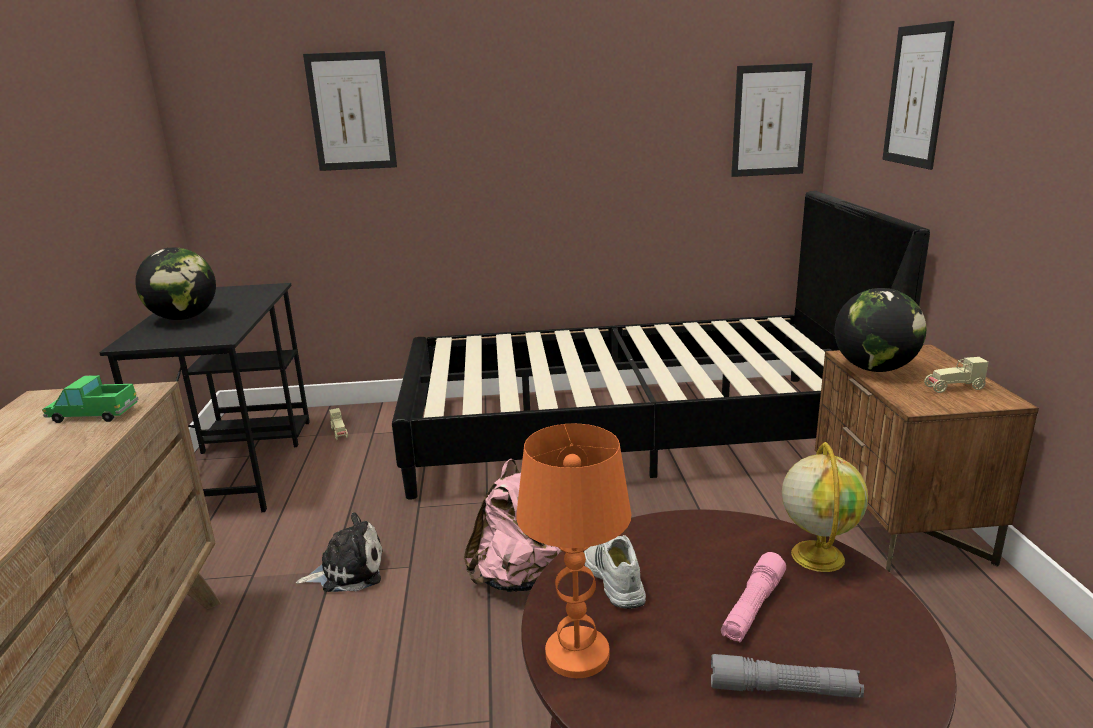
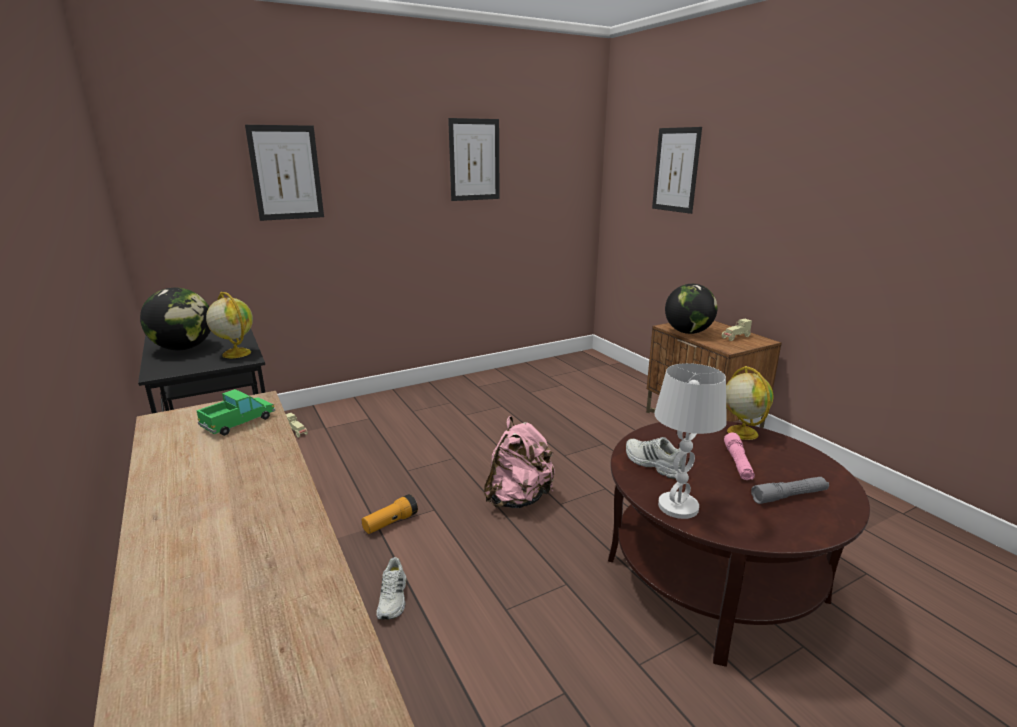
camera: 25 degrees left, 0 degrees up
(93, 414) = (238, 422): toy truck -> toy truck turned 150 degrees clockwise
(221, 330) = (236, 353): none -> globe
(276, 670) = (393, 598): none -> white shoe
(348, 571) = (390, 523): plush toy -> flashlight
(577, 653) = (678, 506): orange table lamp -> white table lamp
(631, 431) = (515, 397): black bed -> none
(770, 121) = (571, 184): picture -> picture (474, 160)

